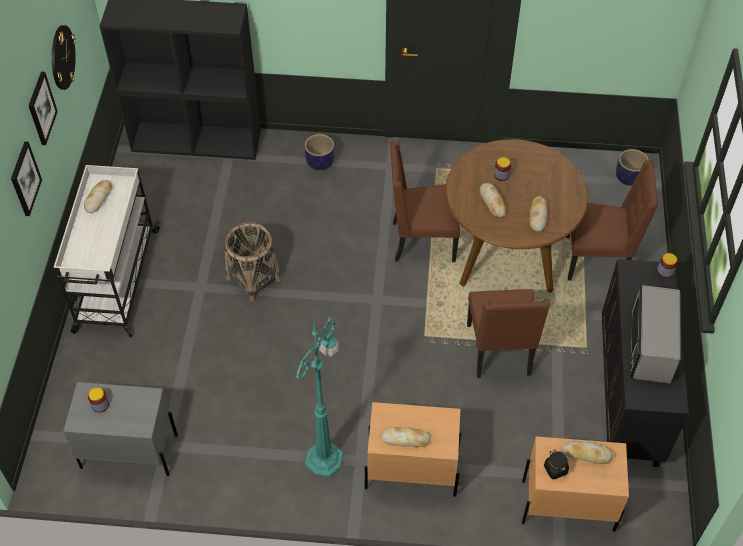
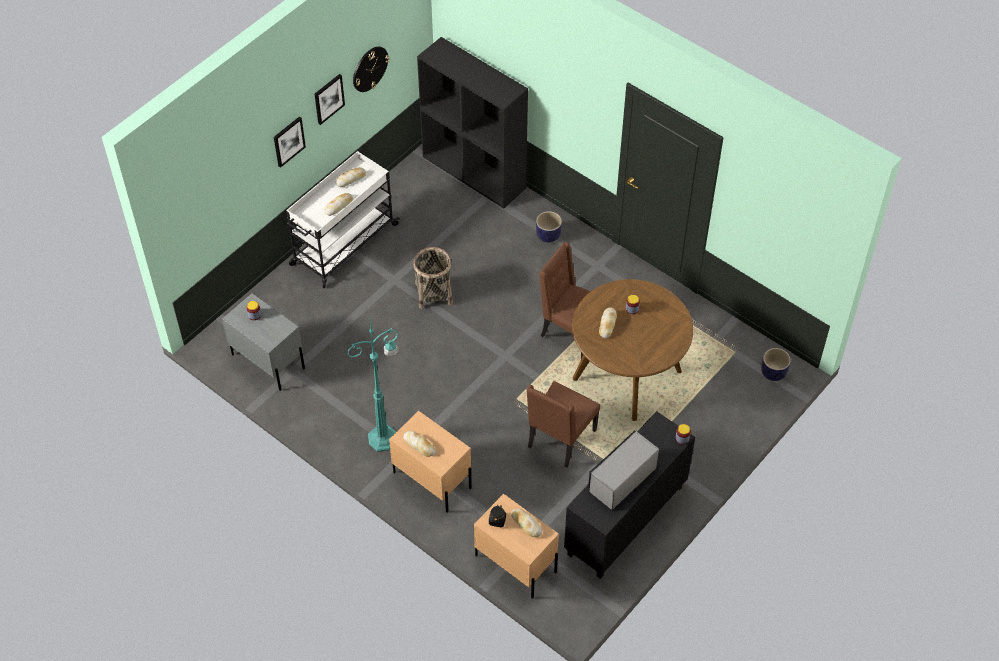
camera: 35 degrees right, 0 degrees up
(538, 216) = (631, 351): bread -> bread (338, 206)
(598, 259) = (691, 418): brown chair -> none

